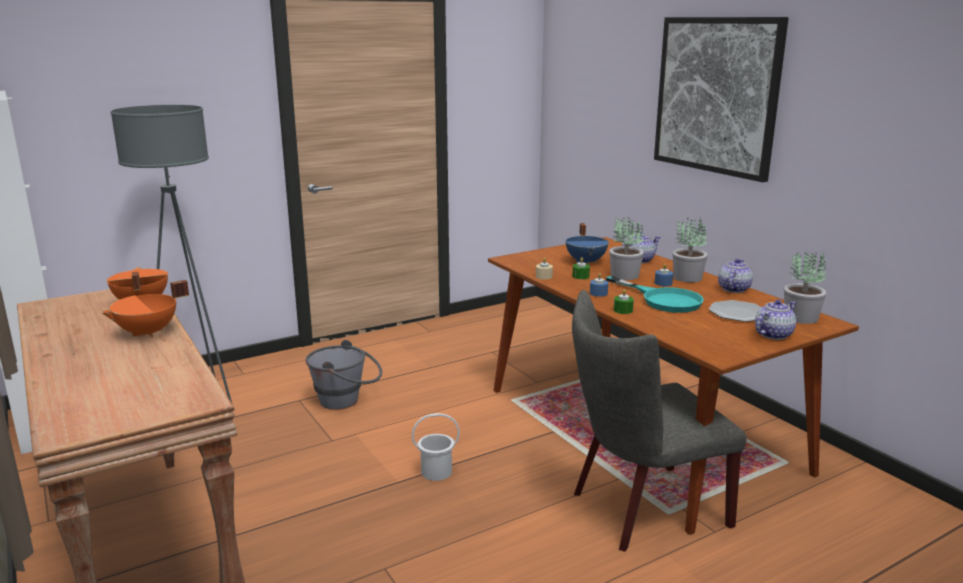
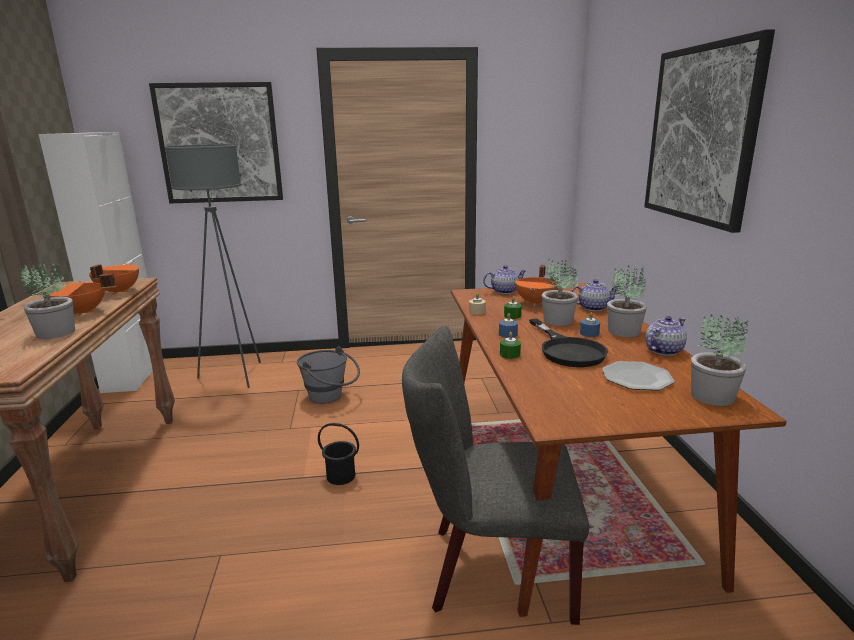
camera: 25 degrees right, 0 degrees up
(147, 102) = (219, 143): none -> picture
(163, 357) = (55, 333): none -> potted plant
(436, 471) = (341, 476): white bucket -> black bucket
(586, 261) = (537, 303): blue cooking pot -> orange cooking pot
(663, 299) = (567, 350): turquoise frying pan -> black frying pan
(772, 334) = (650, 410): teapot -> teapot (504, 291)

